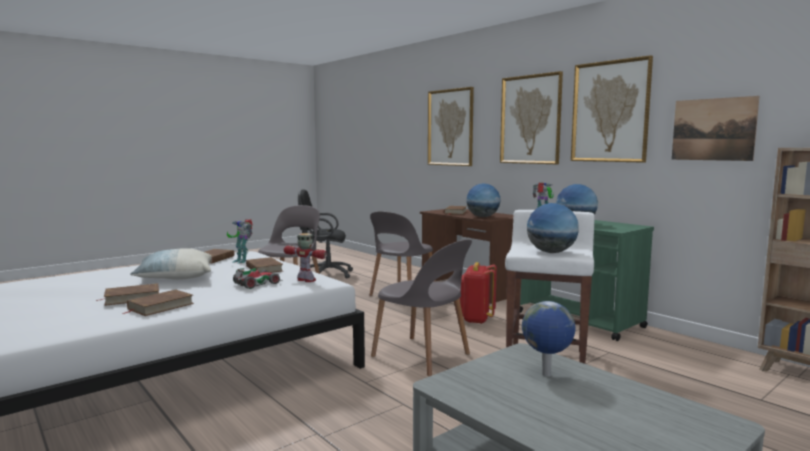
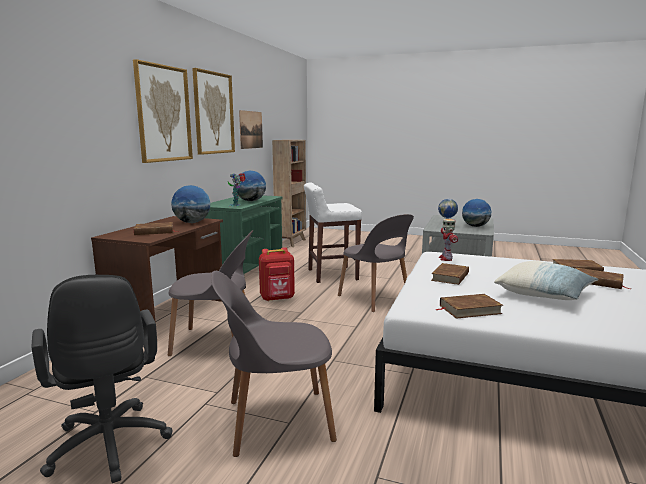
camera: 120 degrees left, 5 degrees up
(242, 261) = (445, 296): toy robot -> none
(258, 283) = (484, 265): toy car -> none
(422, 356) = (374, 299): grey chair -> grey chair turned 135 degrees clockwise
(450, 127) = (60, 115): picture -> none
(551, 252) = (343, 205): globe -> globe (475, 226)

